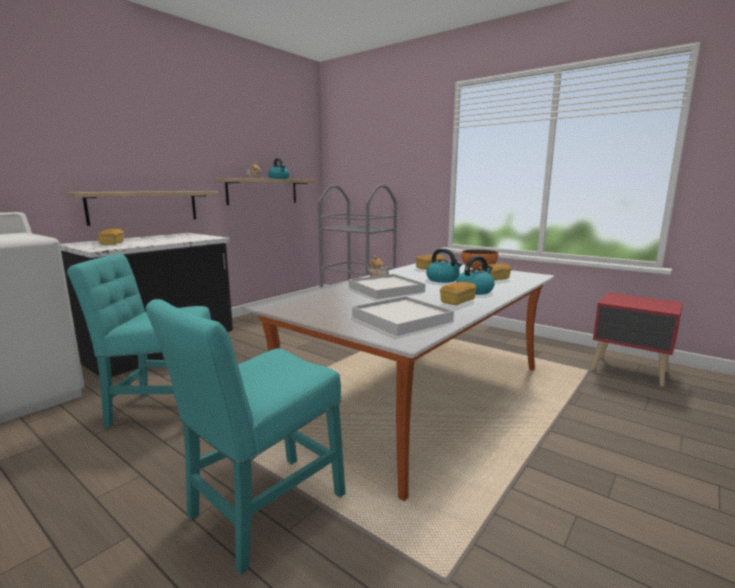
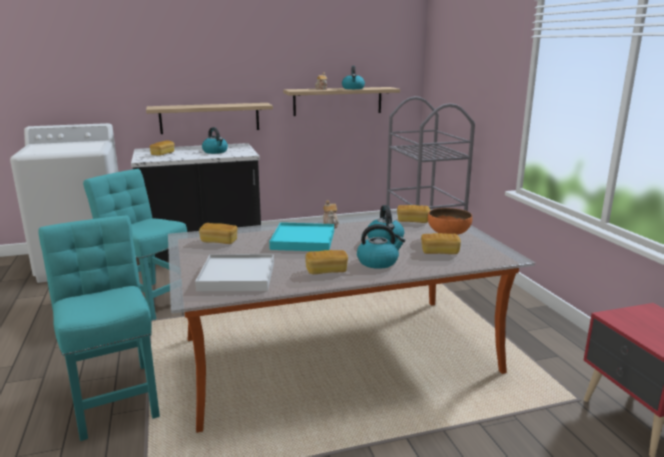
camera: 35 degrees right, 5 degrees up
(173, 238) = (215, 151): none -> kettle
(262, 511) = (114, 395): turquoise chair -> turquoise chair turned 75 degrees clockwise
(315, 302) = (219, 241): none -> bread
(385, 289) = (303, 240): white tray -> turquoise tray

